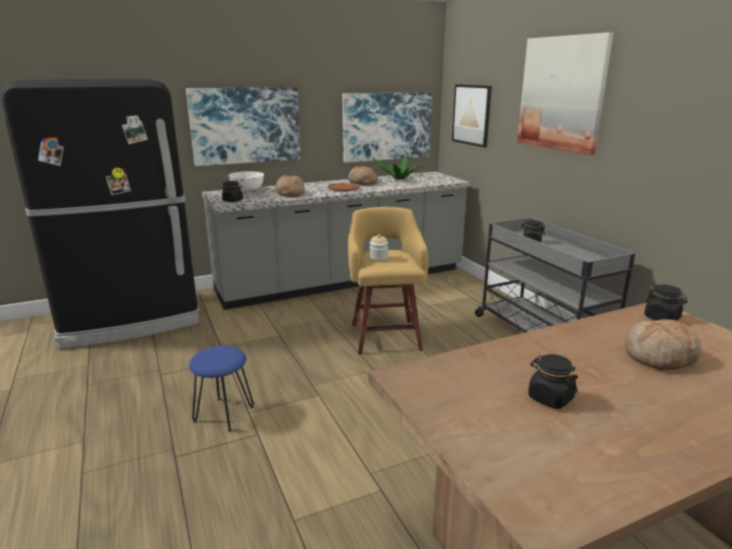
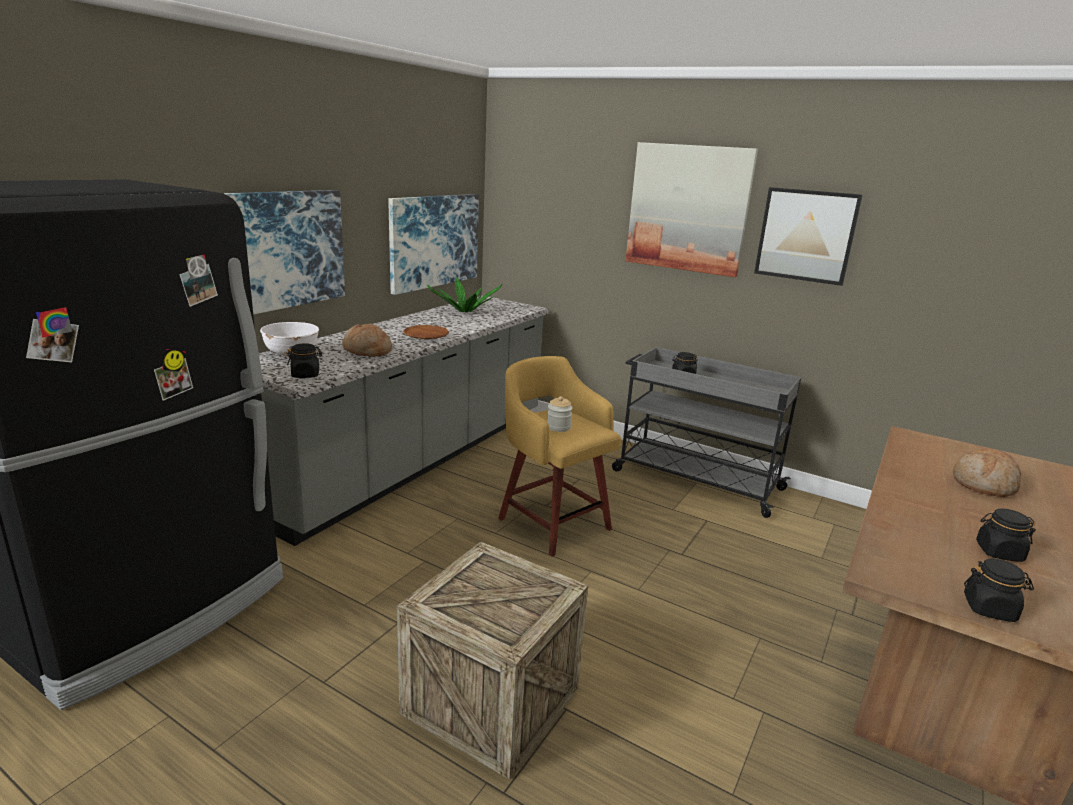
camera: 35 degrees left, 0 degrees up
(224, 414) = (491, 700): blue stool -> crate
(362, 183) = (430, 322): bread -> none
(471, 115) = (543, 225): picture -> picture (806, 235)
(662, 318) = (924, 444): black jar -> black jar (989, 609)

